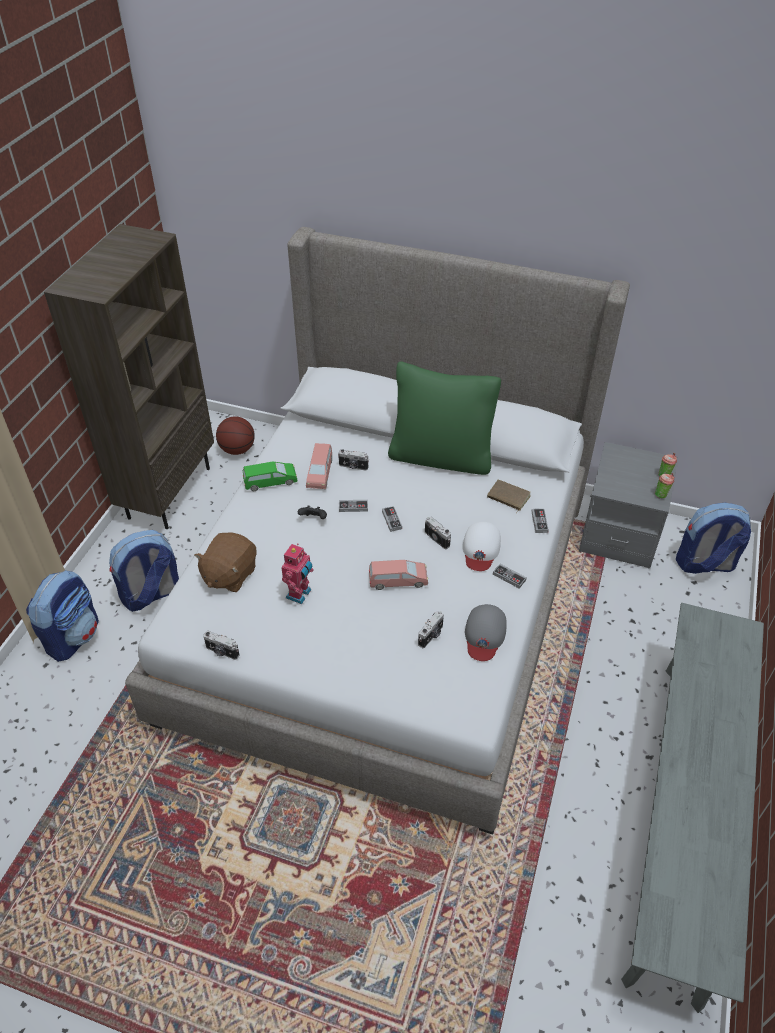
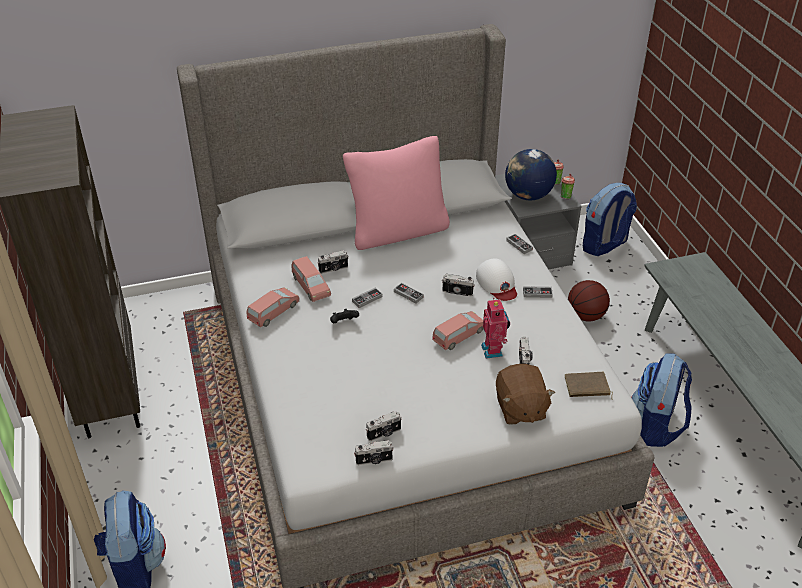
camera: 35 degrees left, 5 degrees down
(151, 595) = (180, 490): backpack -> backpack (656, 426)
(229, 575) = (316, 400): brown plush toy -> brown plush toy (520, 408)
(237, 450) = (144, 328): basketball -> basketball (586, 316)
(251, 633) = (384, 434): none -> camera
(270, 481) = (273, 312): green toy car -> pink toy car
(300, 594) = (394, 384): toy robot -> toy robot (493, 350)
(441, 457) = (398, 231): green pillow -> pink pillow
(484, 634) = (560, 341): grey cap -> none
(508, 497) = (479, 238): brown book -> brown book (587, 387)
(622, 477) = (528, 195): none -> globe

